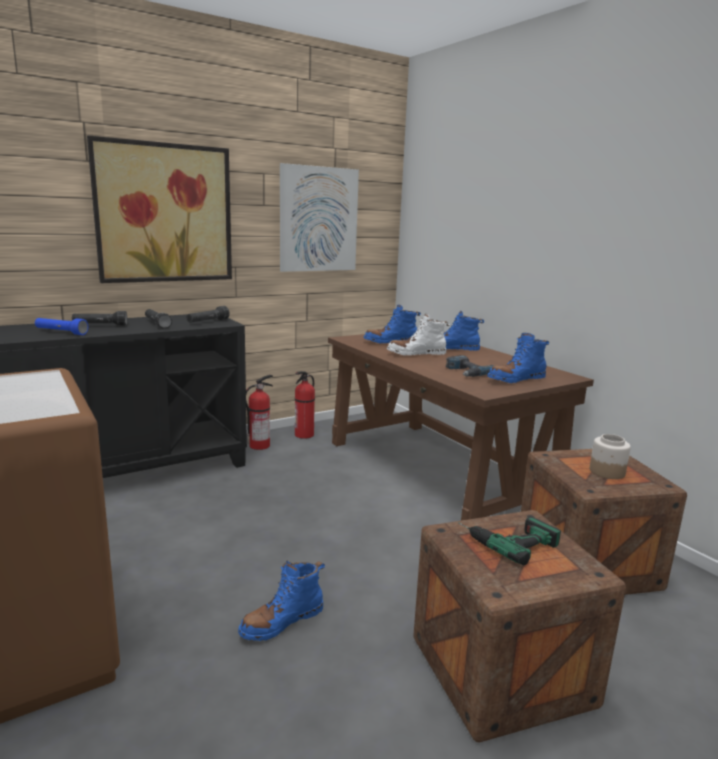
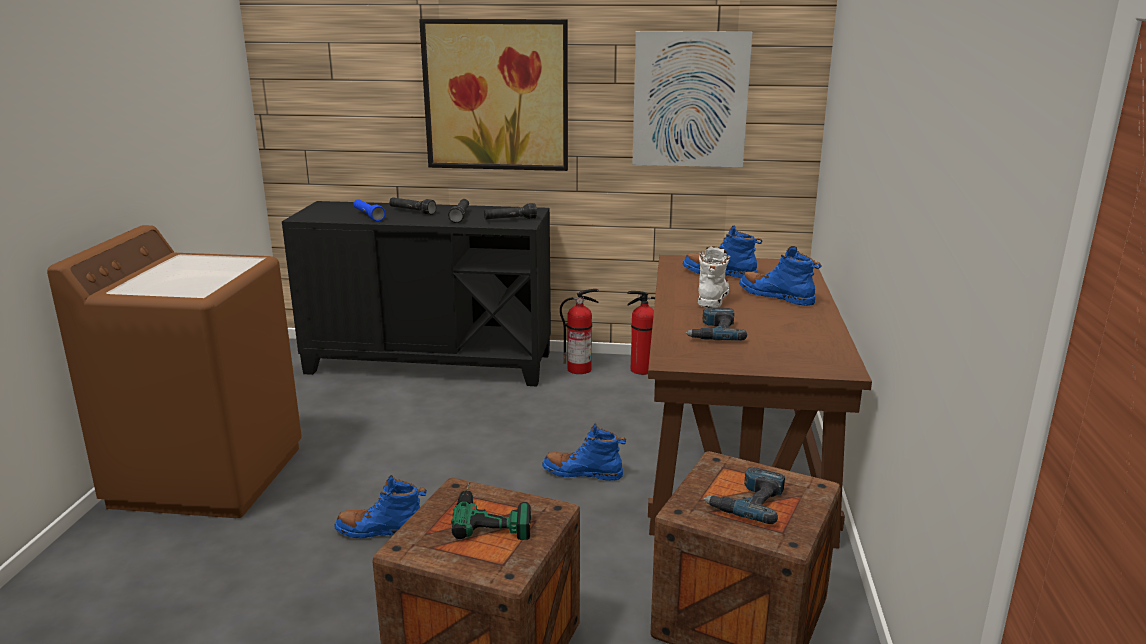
camera: 40 degrees right, 5 degrees up
(416, 354) = (712, 296): white boot -> white boot turned 75 degrees clockwise
(516, 379) = (754, 355): blue boot -> blue boot (582, 473)
(606, 472) = (748, 501): jar -> power drill

